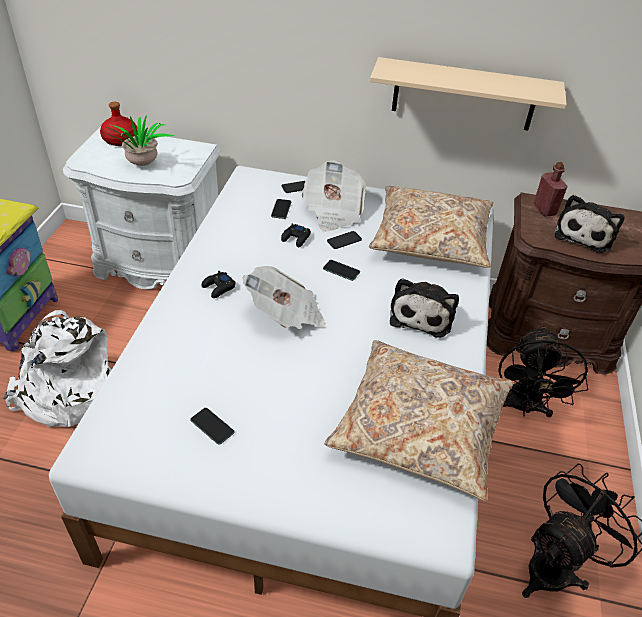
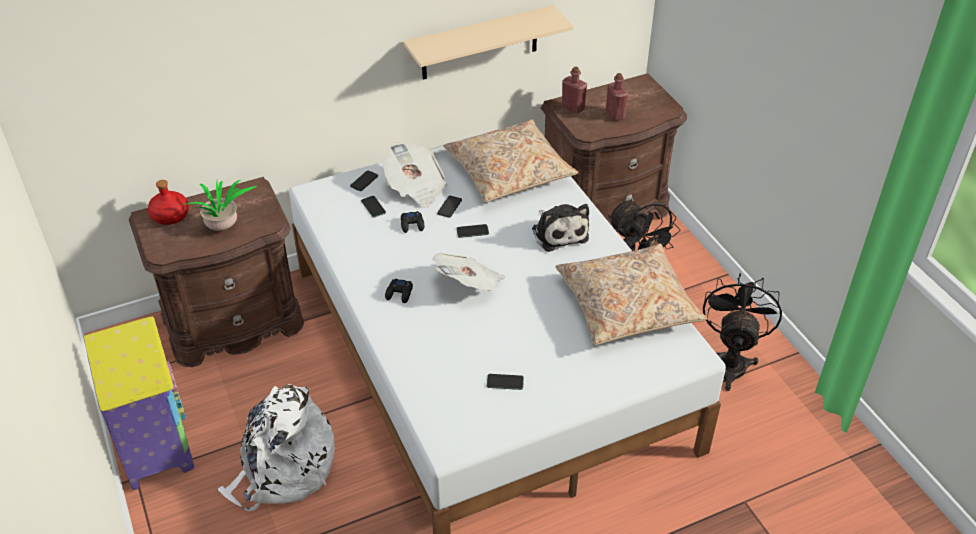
camera: 35 degrees left, 0 degrees up
(159, 265) = (235, 324): white nightstand -> brown nightstand
(585, 234) = (615, 114): plush toy -> red bottle

